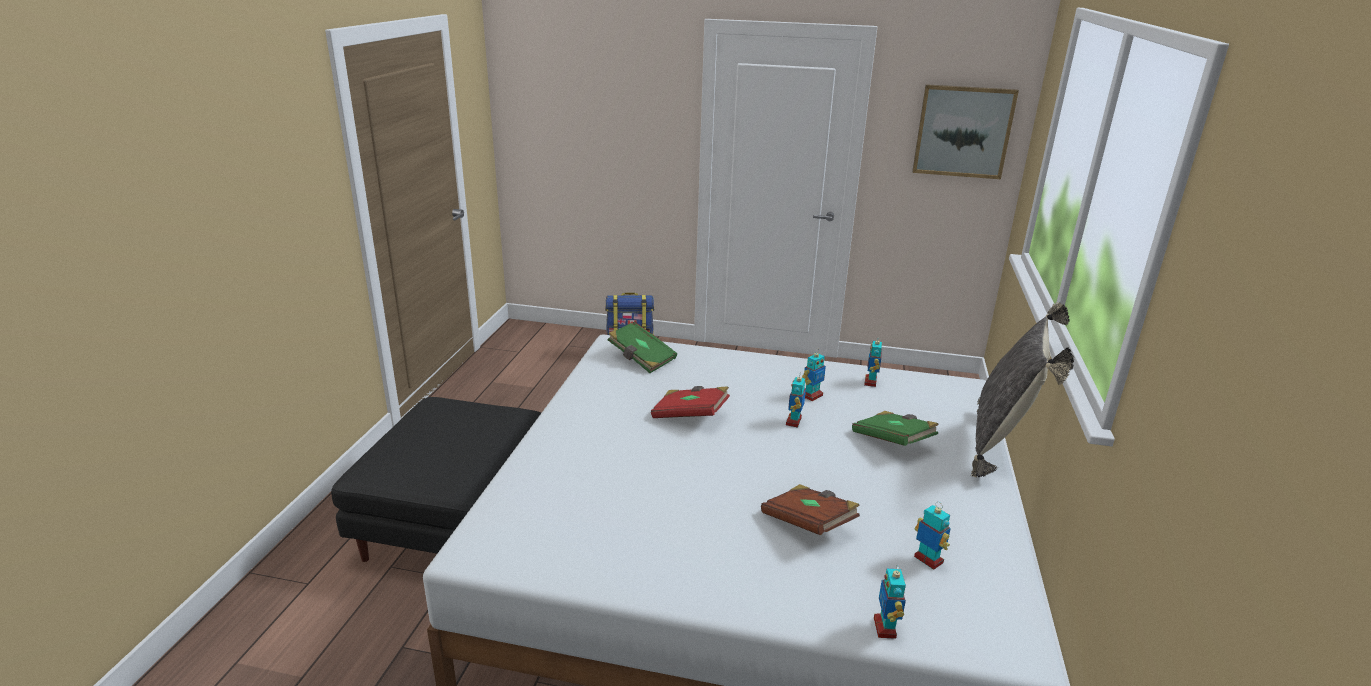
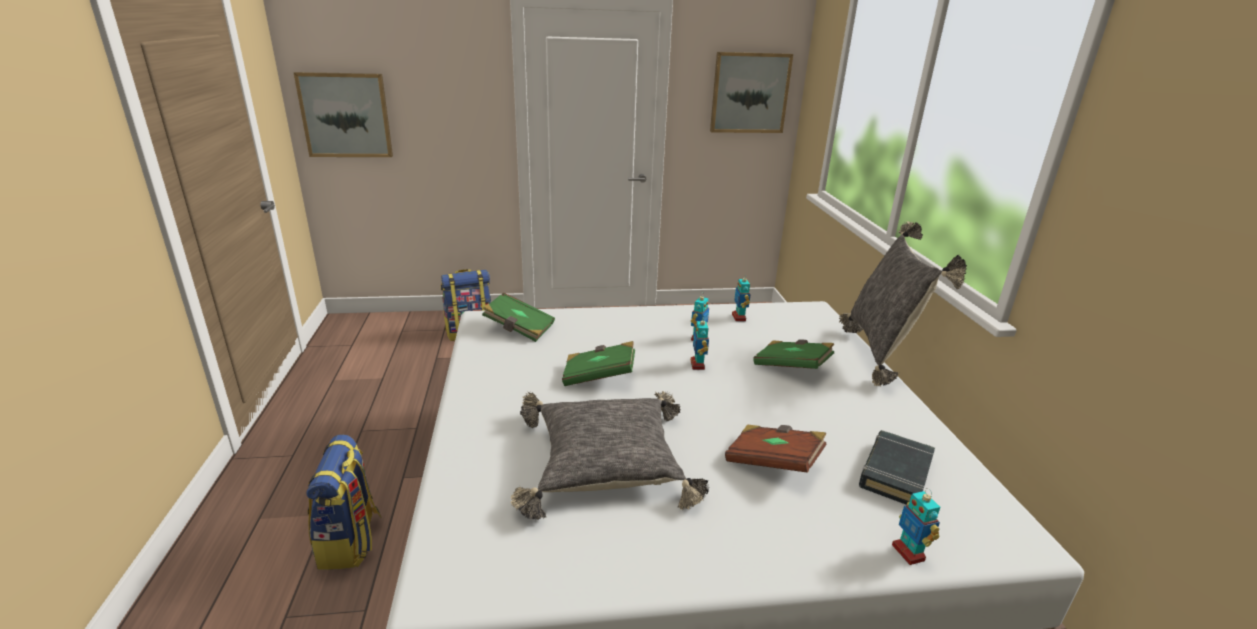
camera: 20 degrees left, 0 degrees up
(457, 522) = (350, 541): black ottoman -> backpack
(542, 131) = (346, 115): none -> picture
(653, 488) = (605, 459): none -> pillow
(690, 415) = (599, 376): red book -> green book
(928, 560) = (895, 473): toy robot -> black book

